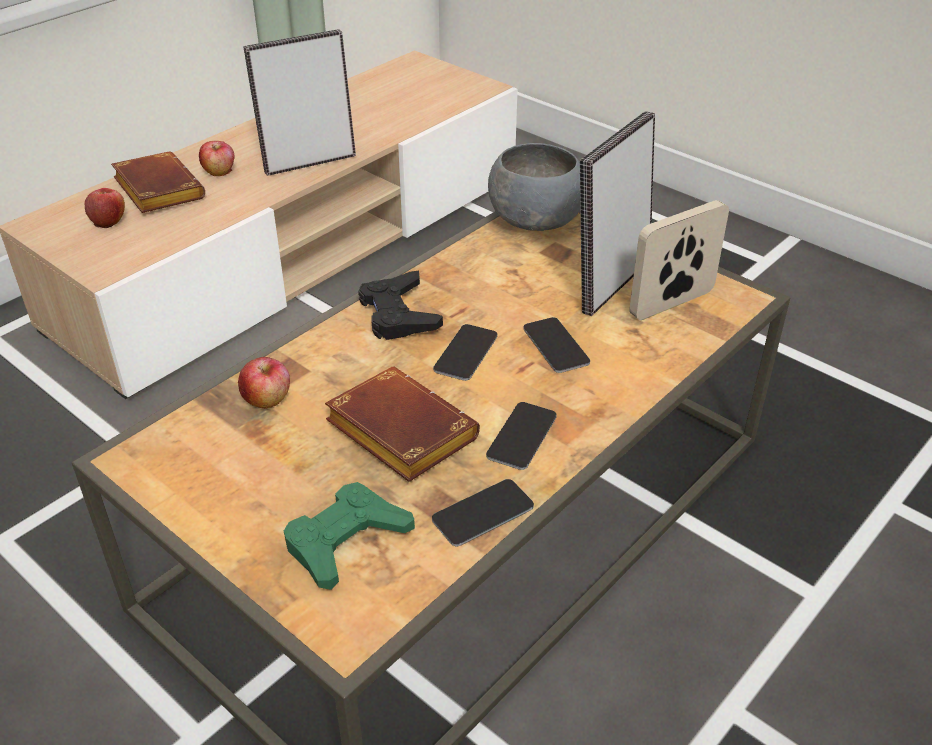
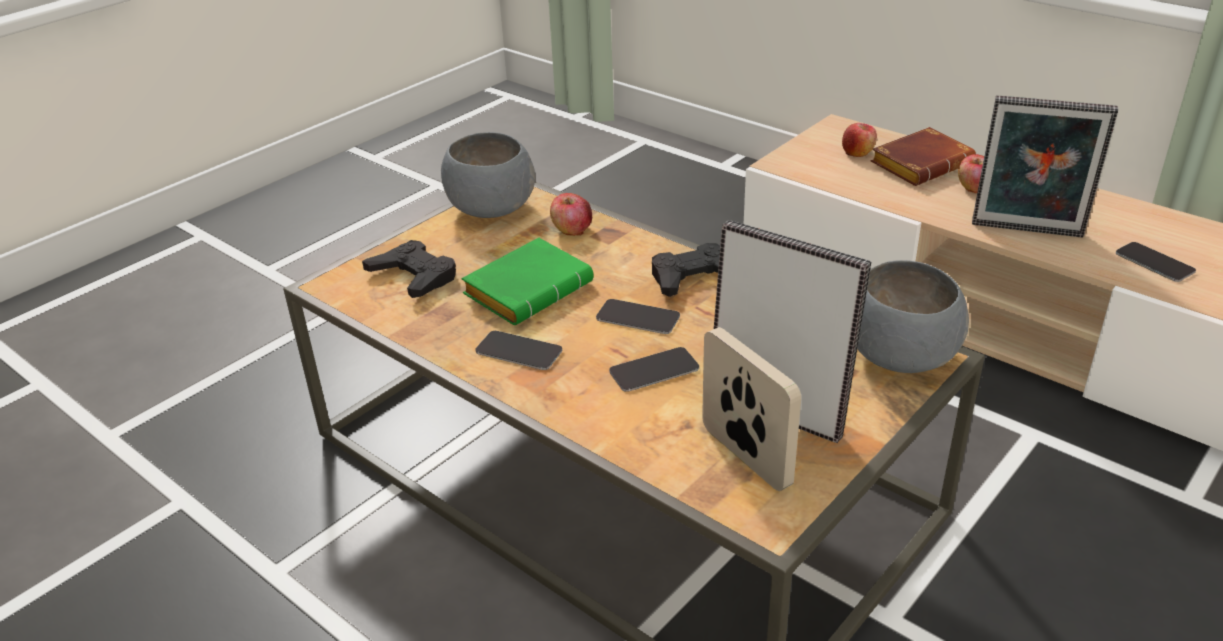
camera: 90 degrees right, 5 degrees down
(183, 474) = (491, 209): none -> grey bowl
(308, 162) = (1026, 232): picture frame -> picture frame turned 135 degrees clockwise
(346, 541) = (414, 276): green game controller -> black game controller
(396, 432) = (528, 288): brown book -> green book
(483, 513) = (429, 333): phone -> phone (1154, 262)

